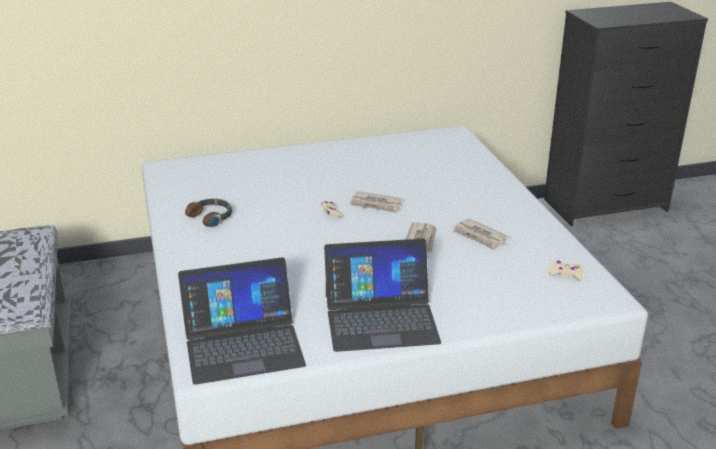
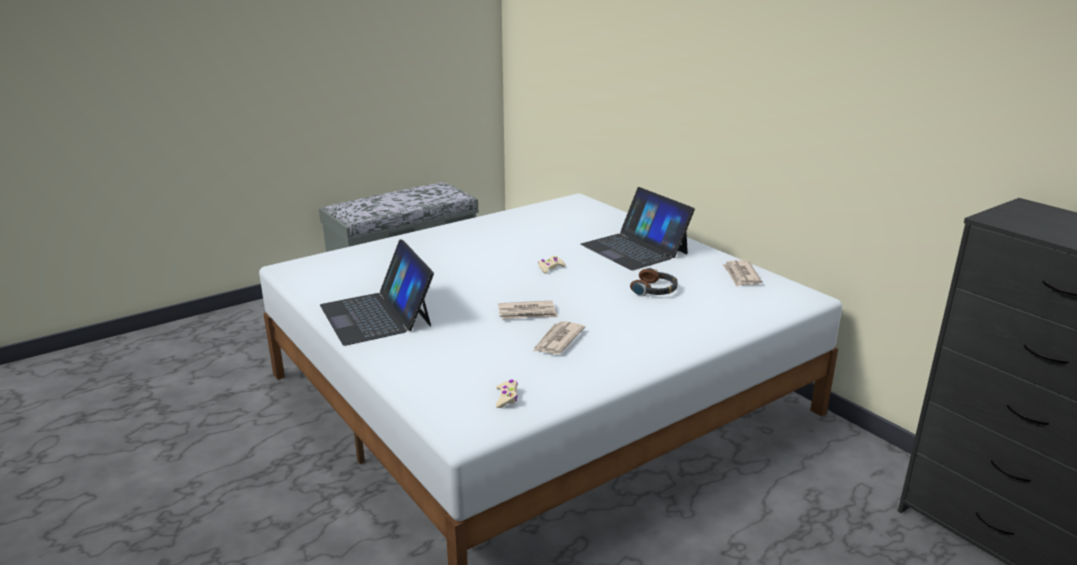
camera: 70 degrees right, 5 degrees down
(211, 216) = (505, 229): headphones -> headphones (655, 289)
(243, 344) = (322, 273): laptop -> laptop (634, 249)
(376, 204) = (583, 283): newspaper -> newspaper (741, 275)

